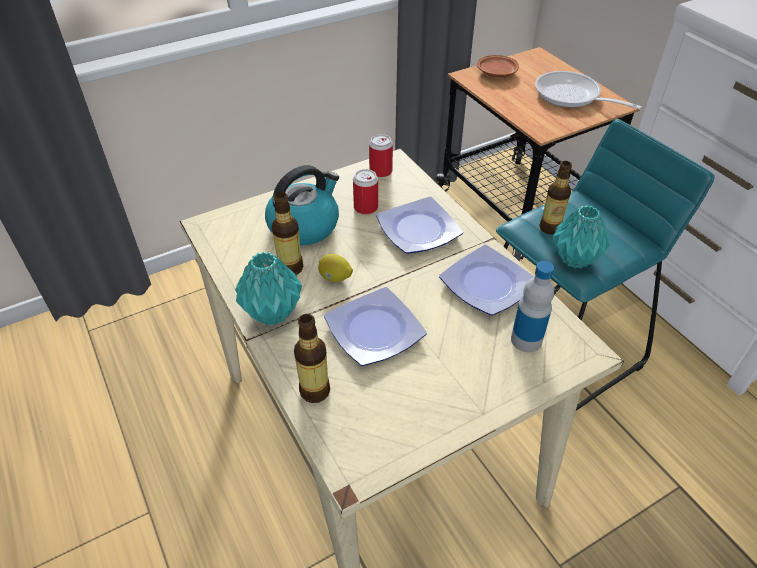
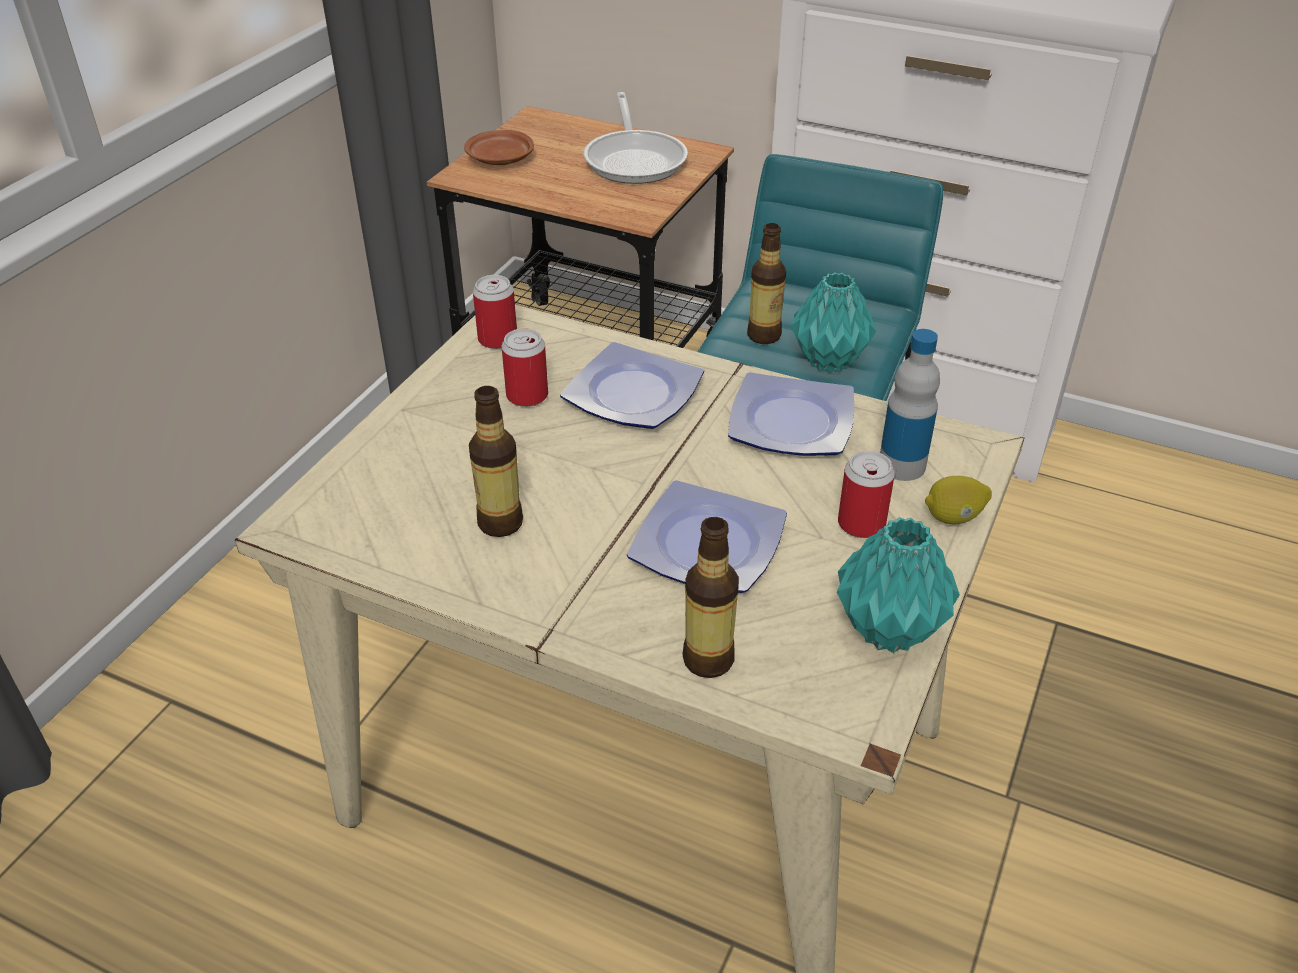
camera: 35 degrees left, 5 degrees down
(273, 313) = (541, 593): turquoise vase -> turquoise vase (891, 630)
(304, 225) = (459, 457): kettle -> none
(335, 278) = (582, 506): lemon -> lemon (953, 517)
(468, 361) = (861, 524): none -> can
(572, 96) = (635, 159): frying pan -> frying pan turned 105 degrees counterclockwise

